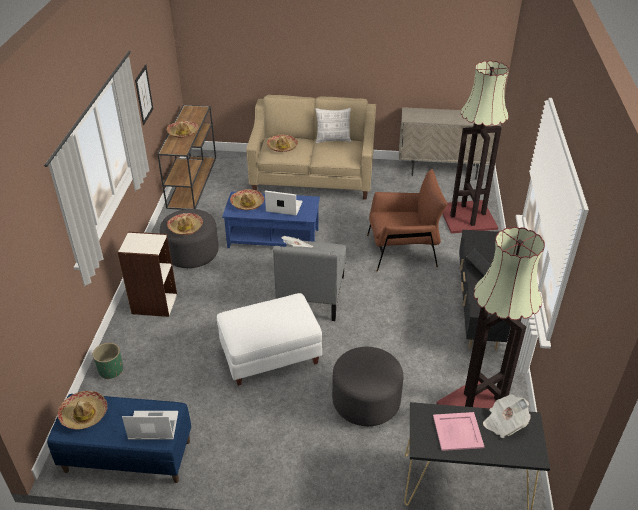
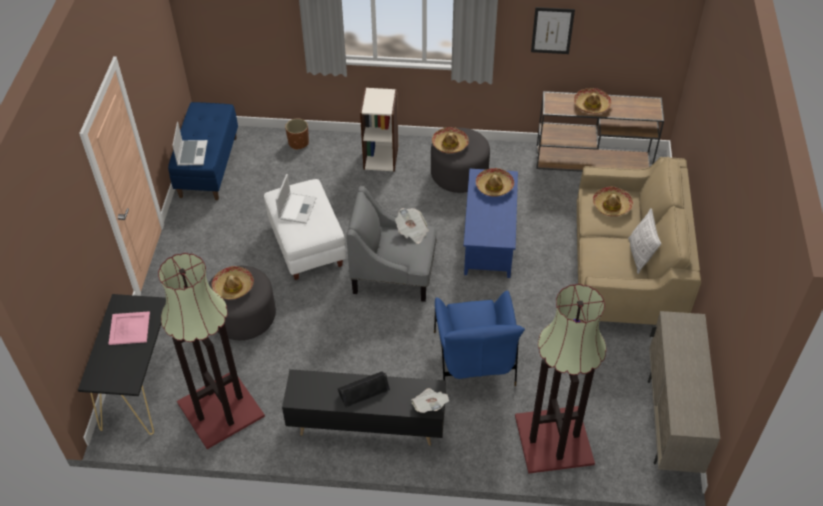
camera: 90 degrees right, 10 degrees up
(84, 414) = (210, 115): hat -> hat (233, 287)
(111, 370) = (298, 143): green planter -> brown planter
(283, 207) = (490, 216): laptop -> laptop (297, 208)
(402, 250) = (474, 359): brown armchair -> blue armchair
(504, 423) = (131, 363): newspaper -> newspaper (429, 405)

